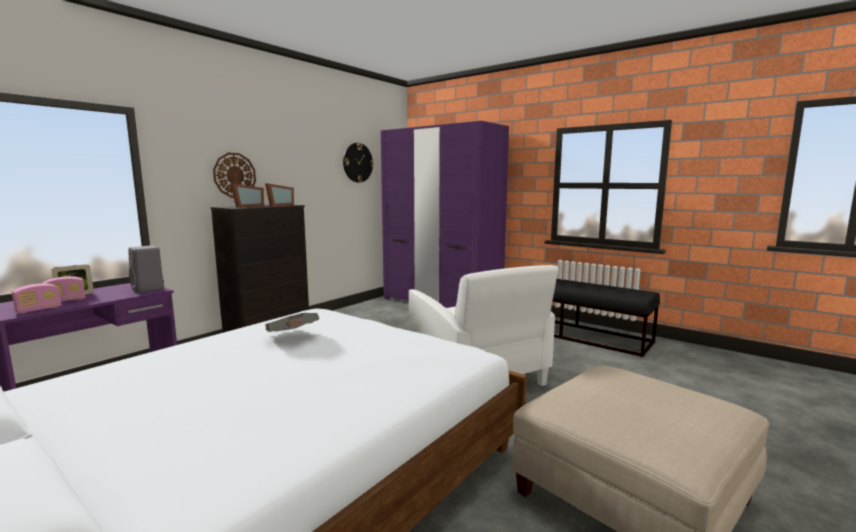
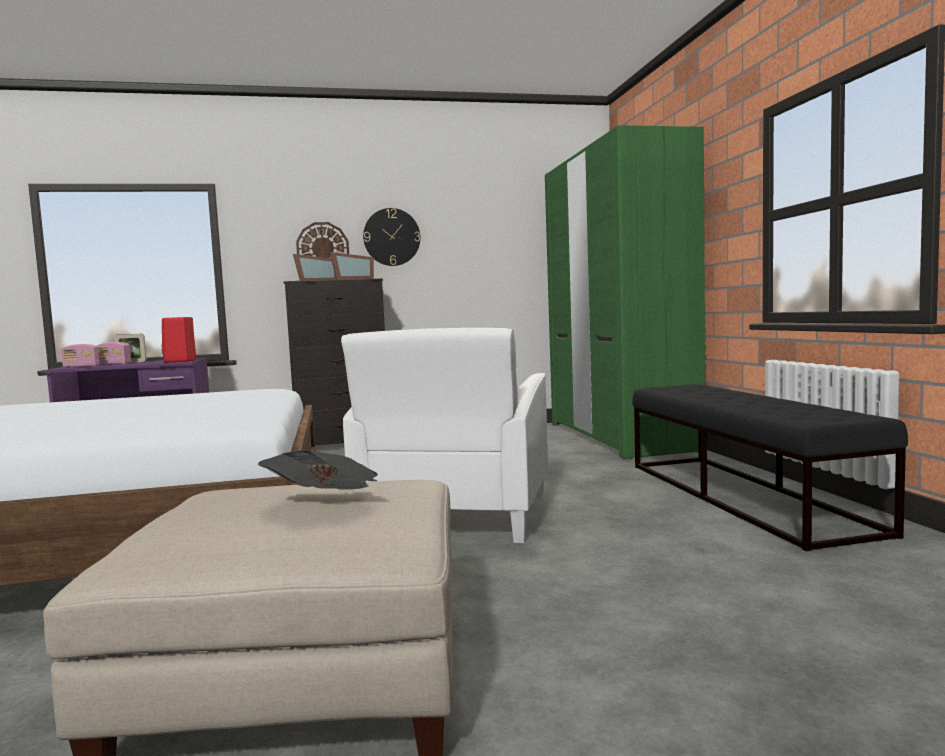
camera: 40 degrees right, 5 degrees down
(148, 289) = (180, 361): grey speaker -> red speaker
(293, 337) = (176, 401): newspaper -> newspaper (326, 504)
(357, 162) = (509, 224): wall clock -> wall clock (391, 237)
(441, 303) = (619, 436): purple wardrobe -> green wardrobe

